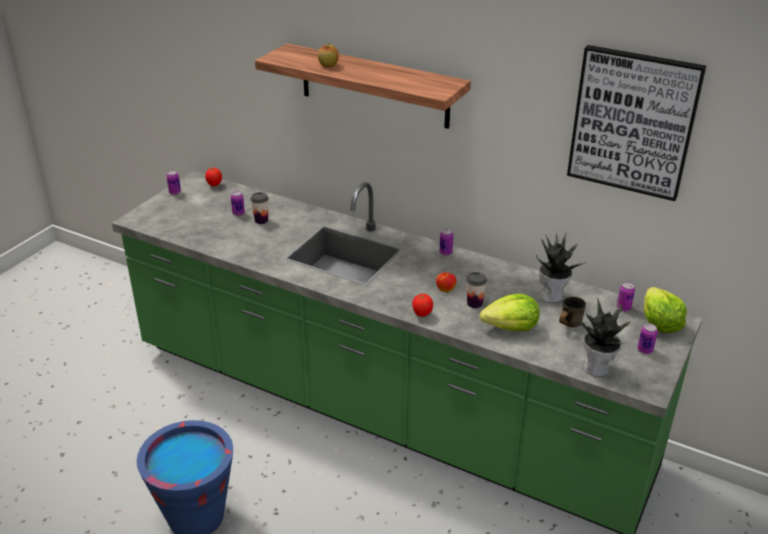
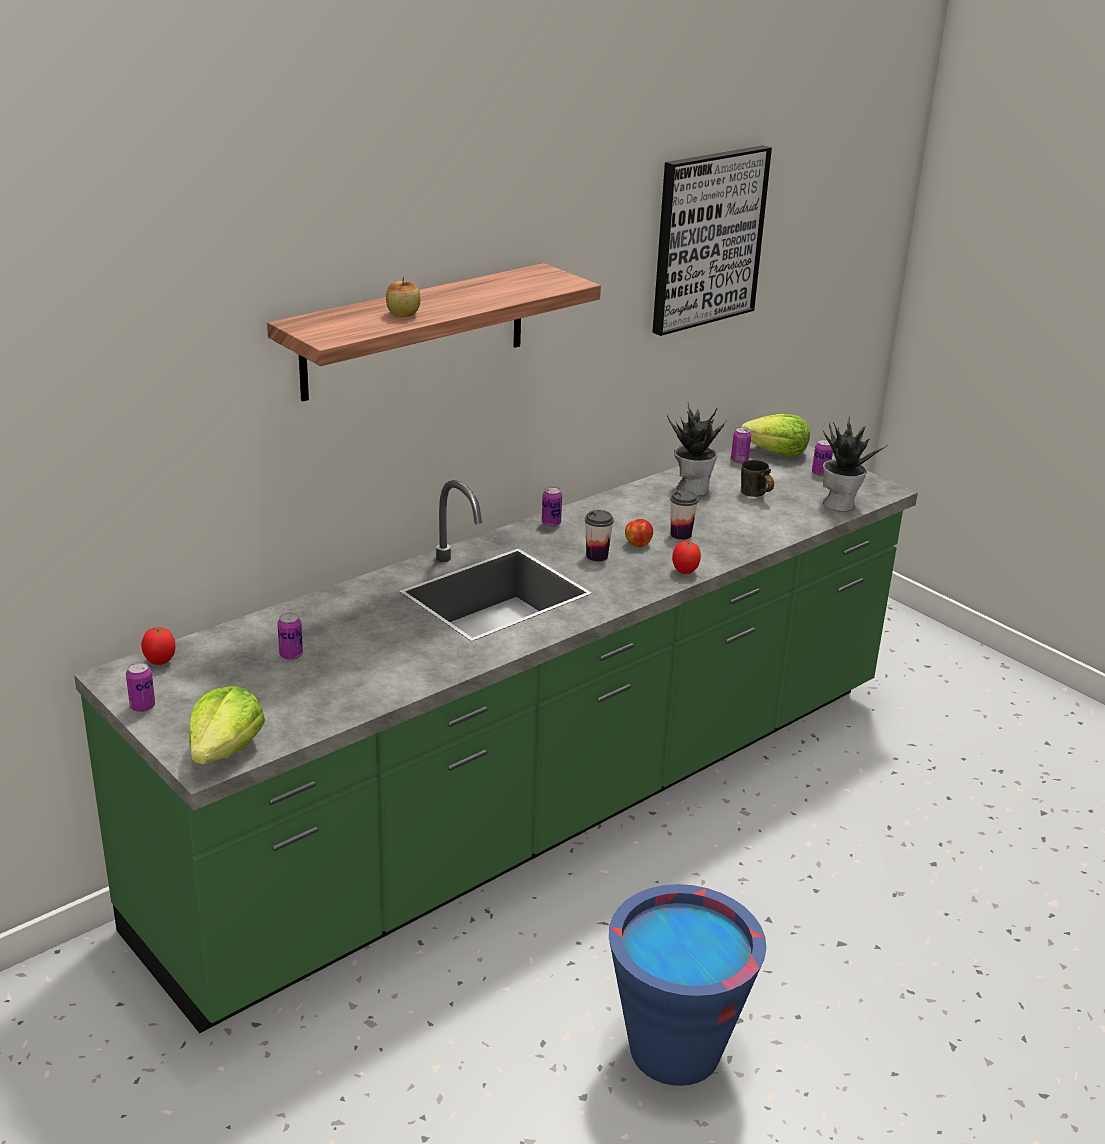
camera: 70 degrees left, 5 degrees down
(261, 220) = (335, 638): cup -> cup (597, 556)
(511, 327) = (742, 527): lettuce -> lettuce (225, 750)

